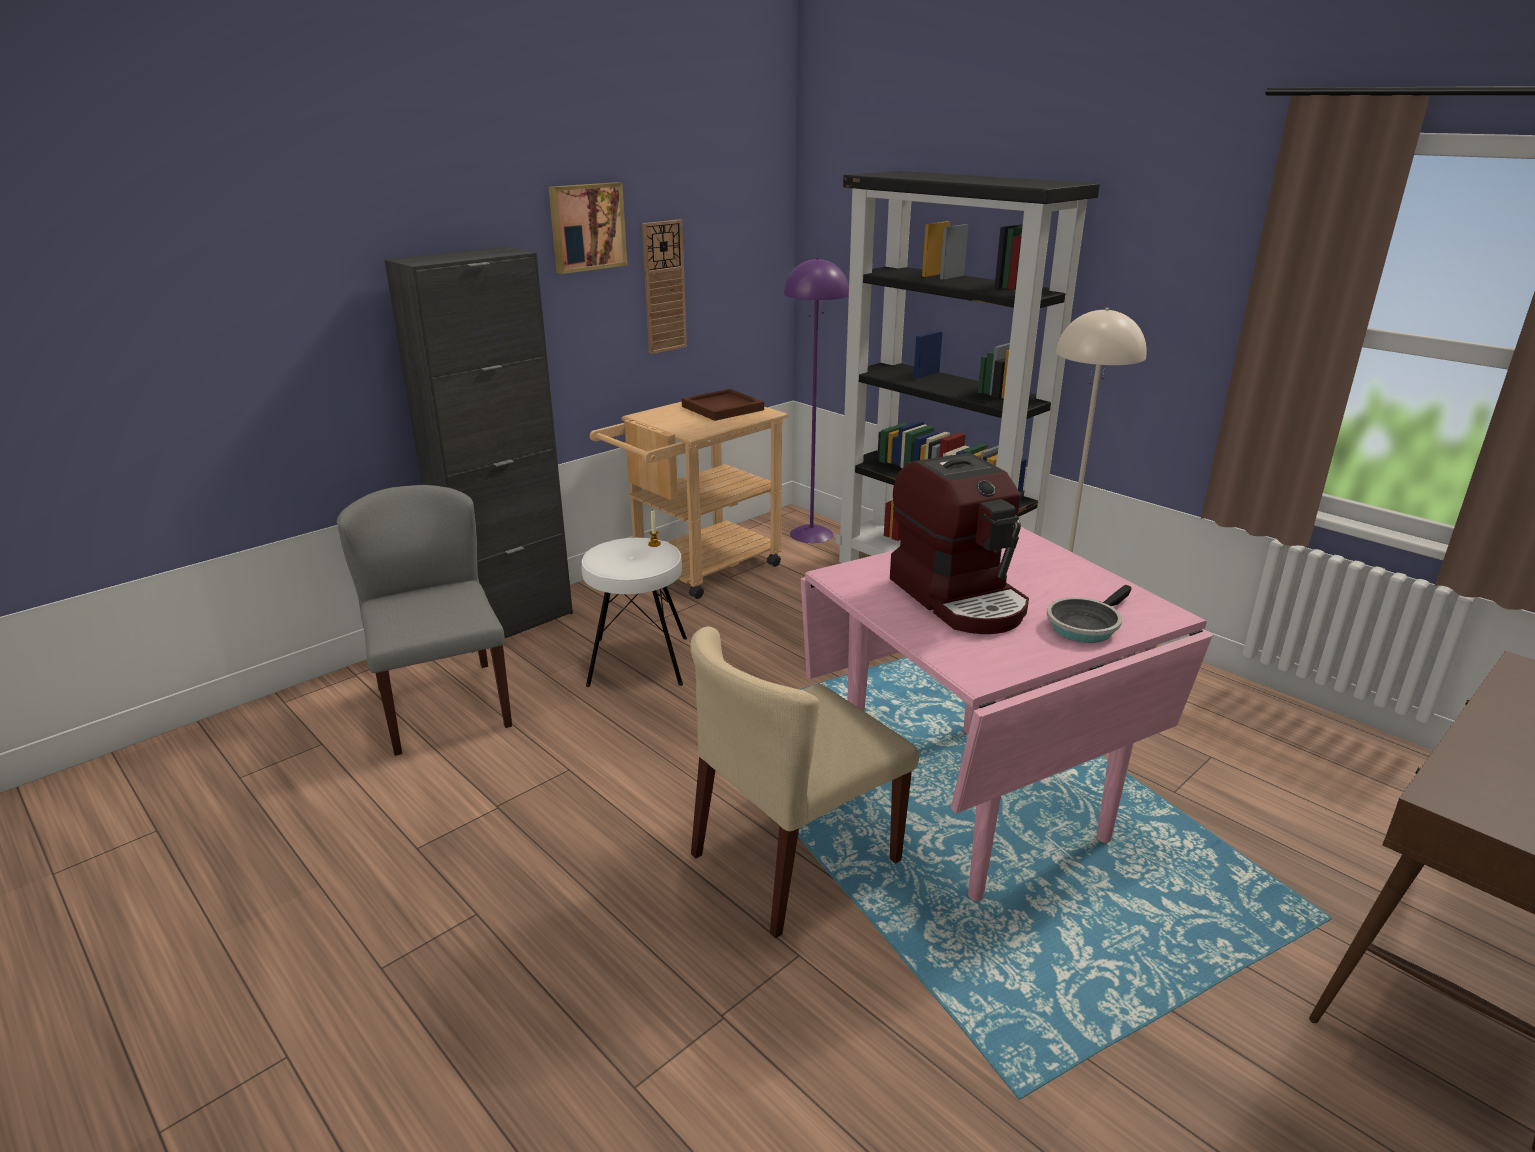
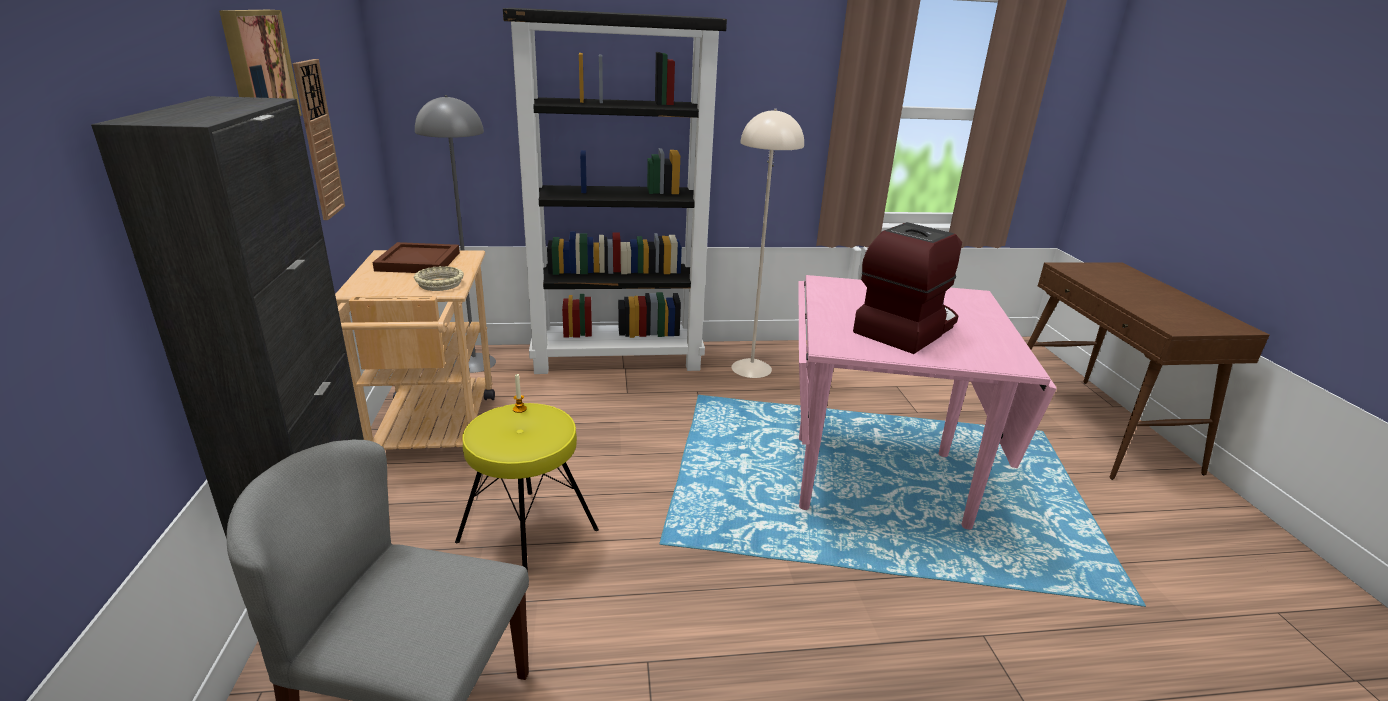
camera: 55 degrees left, 0 degrees up
(639, 661) = (529, 535): white stool -> yellow stool
(697, 427) = (439, 284): none -> beige bowl
(795, 859) = (879, 584): beige chair -> none
(811, 534) = (475, 363): purple floor lamp -> grey floor lamp
(960, 597) = (905, 328): coffee machine -> coffee machine turned 60 degrees counterclockwise
(1085, 625) = (974, 315): frying pan -> none

